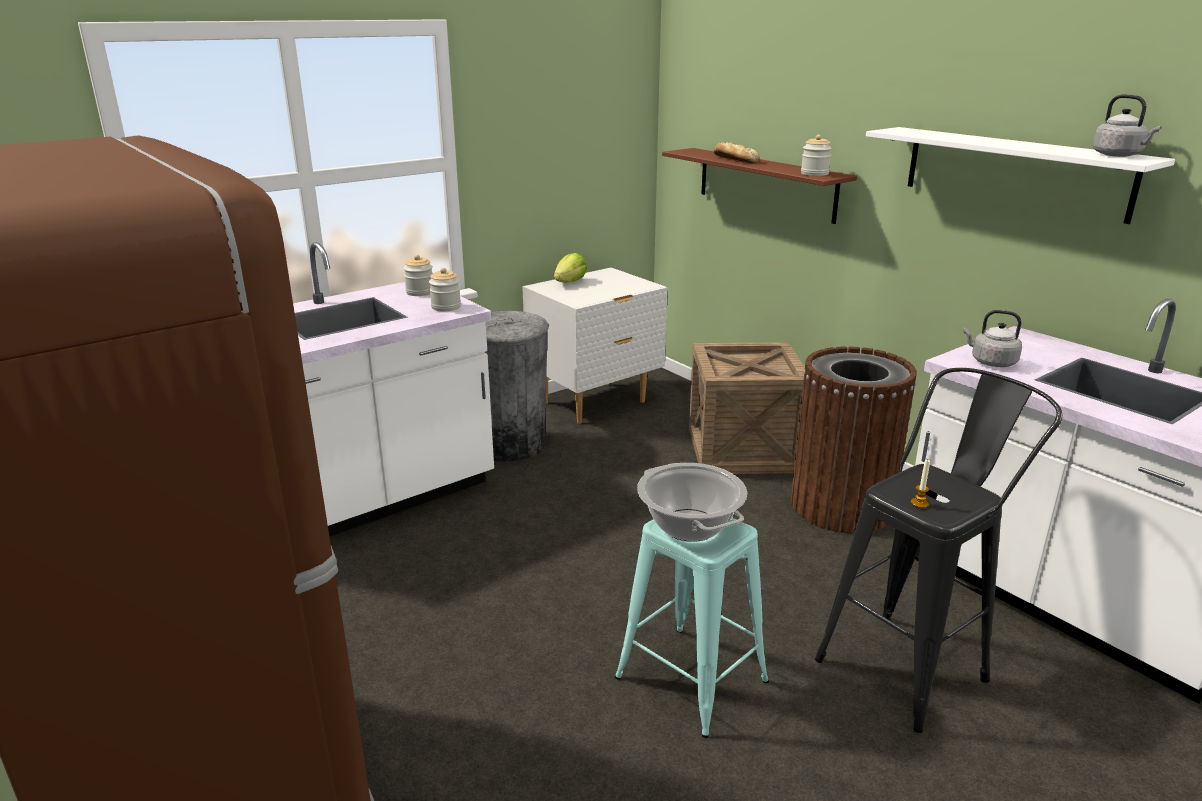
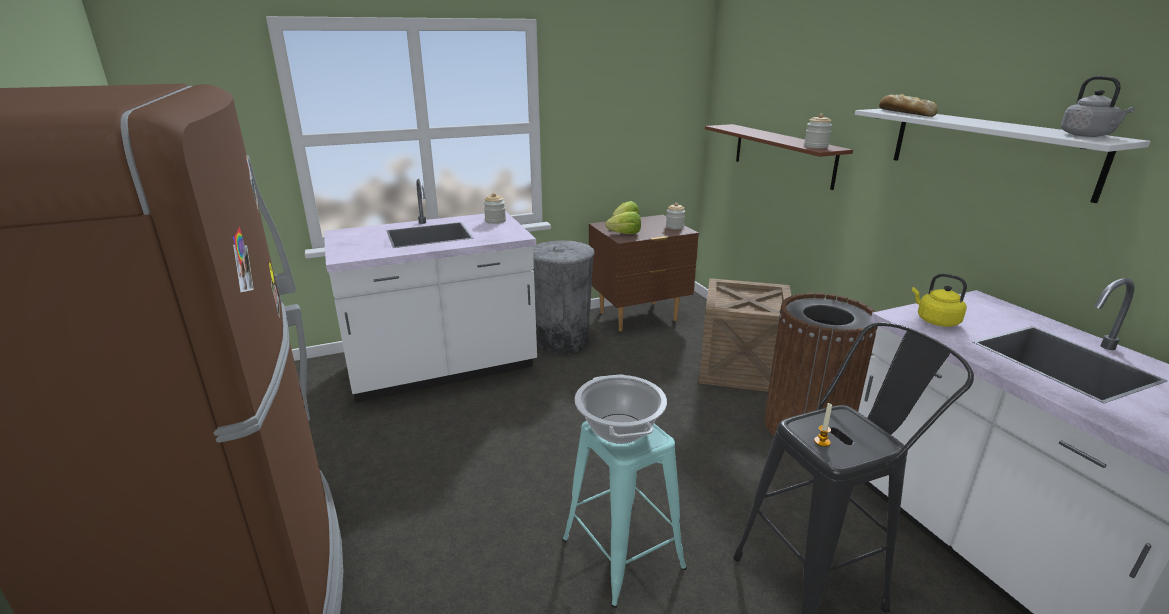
camera: 15 degrees right, 0 degrees up
(446, 307) = (505, 233): jar -> jar (674, 227)
(578, 296) = (625, 234): none -> lettuce
(595, 403) = (638, 316): white nightstand -> brown nightstand
(734, 159) = (758, 133): bread -> bread (904, 113)
(990, 362) = (935, 321): grey kettle -> yellow kettle

